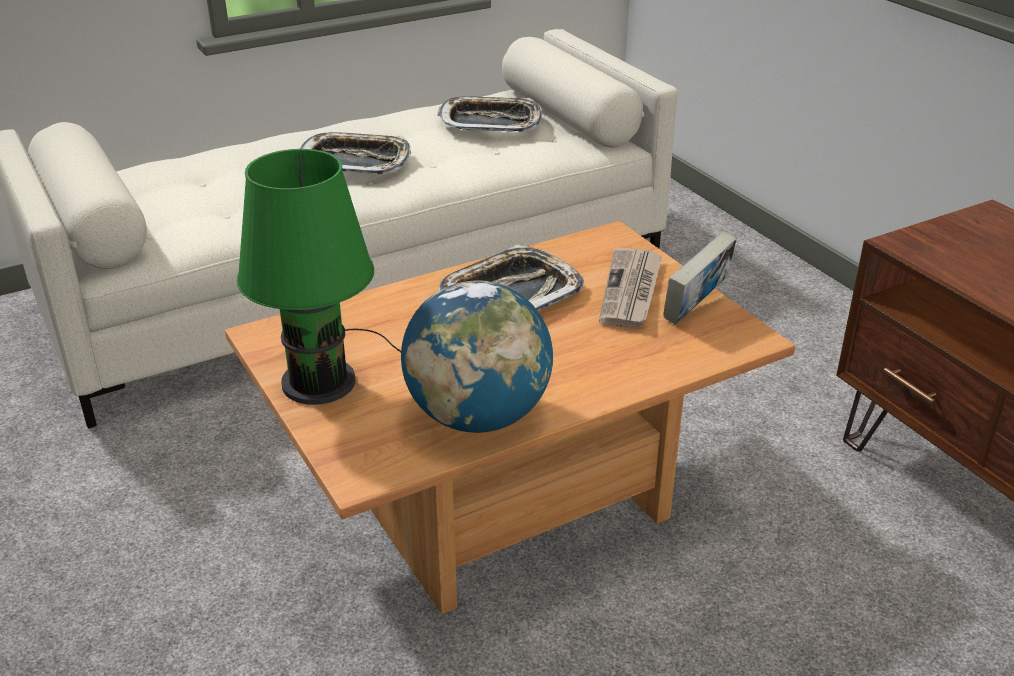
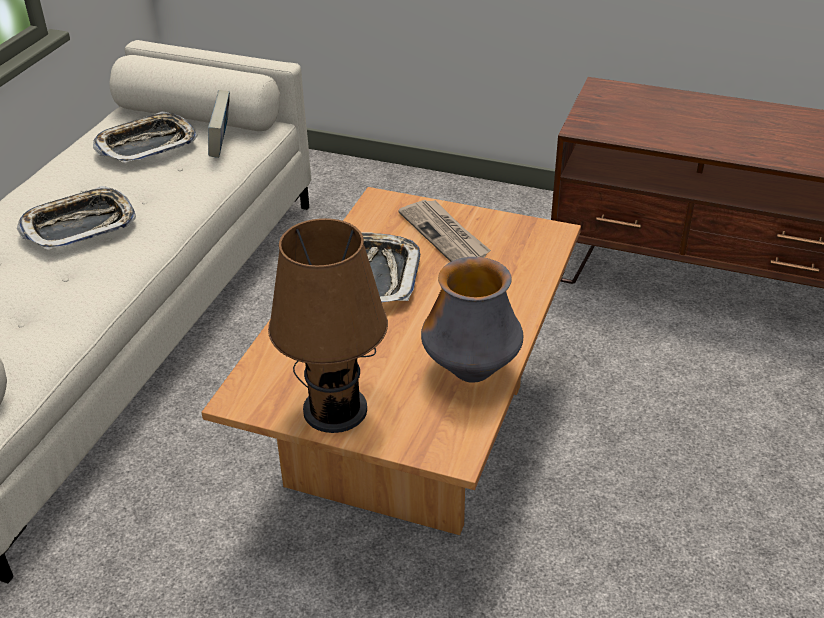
camera: 40 degrees left, 5 degrees up
(325, 378) = (334, 404): green table lamp -> brown table lamp
(478, 417) = (471, 372): globe -> vase
(695, 309) = (498, 229): book -> book (222, 145)

